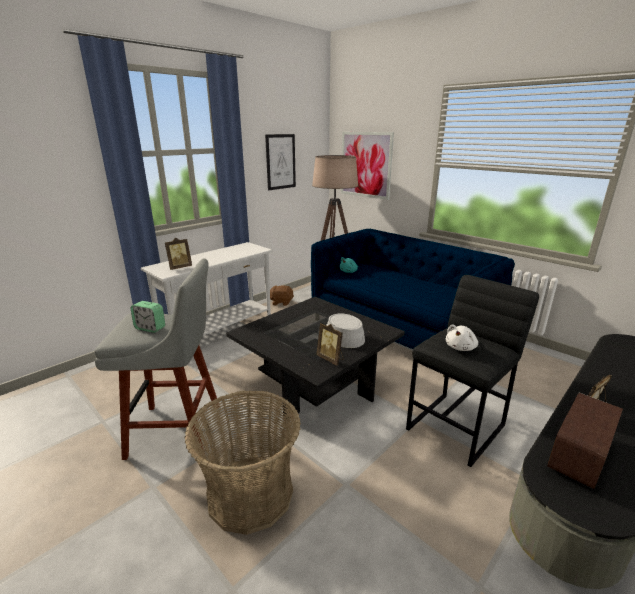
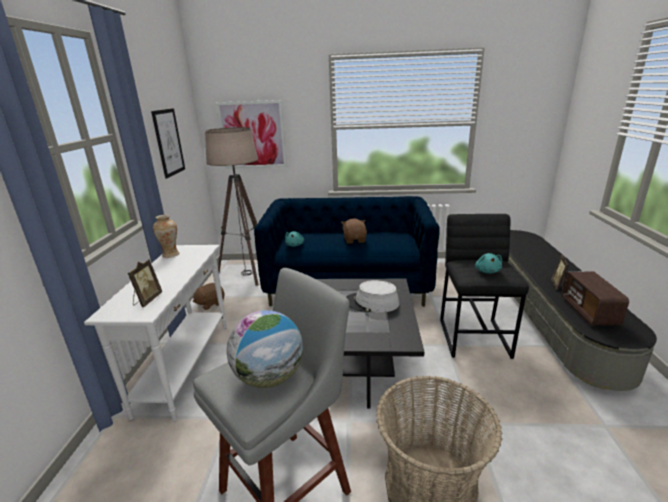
camera: 40 degrees left, 0 degrees up
(150, 328) = (269, 377): alarm clock -> globe
(235, 247) = (170, 255): none -> vase
(331, 359) = (397, 325): picture frame -> none
(403, 283) = (355, 240): none -> brown plush toy
(461, 347) = (487, 271): white plush toy -> turquoise plush toy

